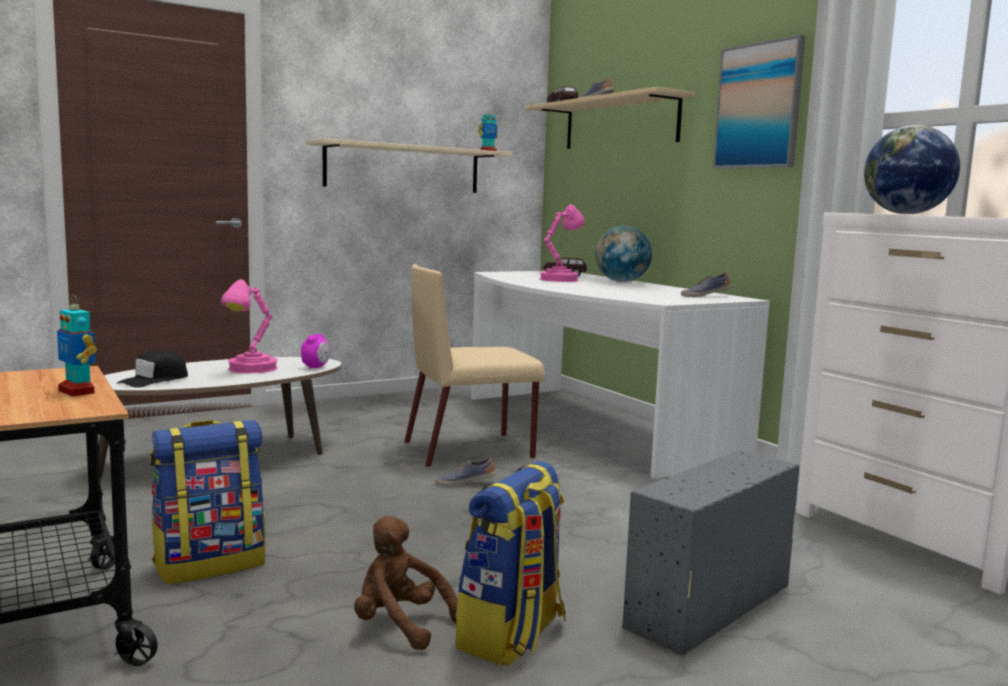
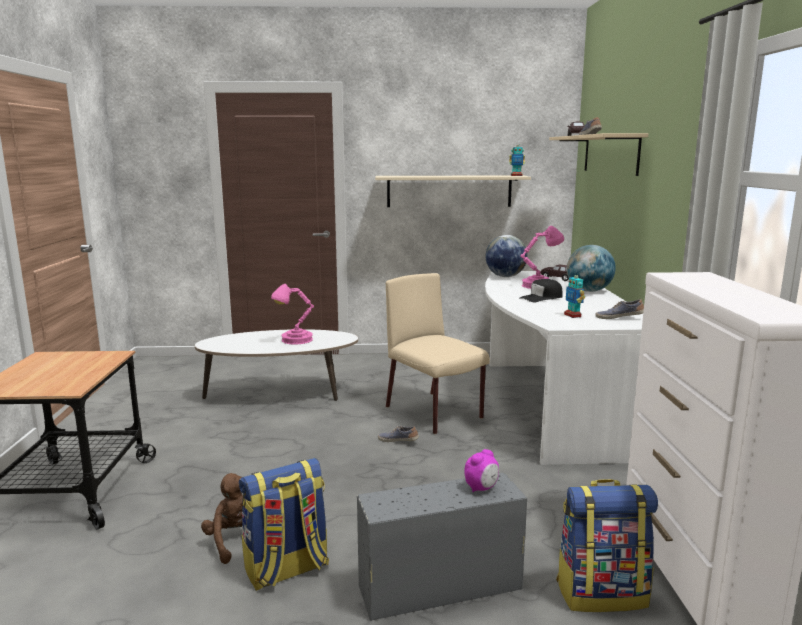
camera: 30 degrees right, 5 degrees up
(77, 392) = (88, 373): toy robot -> toy robot (573, 315)
(154, 380) = (231, 344): black cap -> black cap (542, 298)
(210, 564) = (193, 471): backpack -> backpack (601, 593)
(316, 367) = (334, 343): alarm clock -> alarm clock (481, 488)
(471, 450) = (434, 413): beige chair -> beige chair turned 45 degrees clockwise
(759, 106) = (681, 152): picture -> none
(905, 214) = (703, 284): globe -> globe (505, 276)

